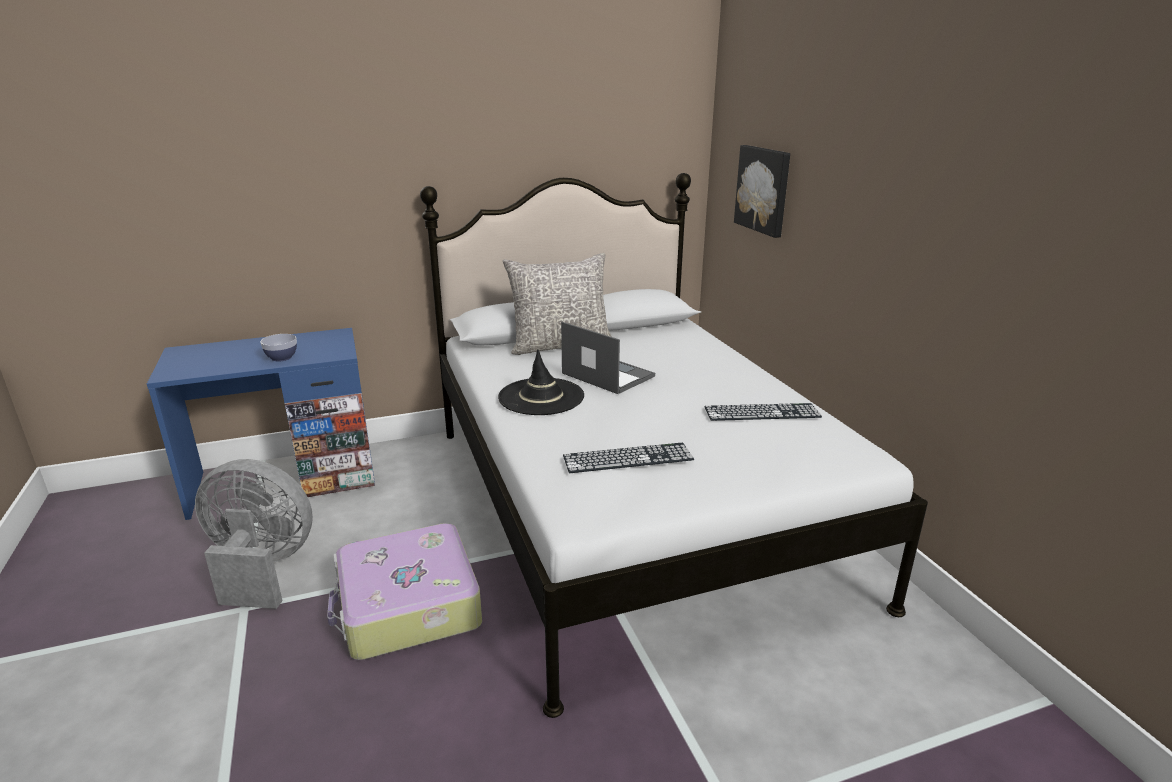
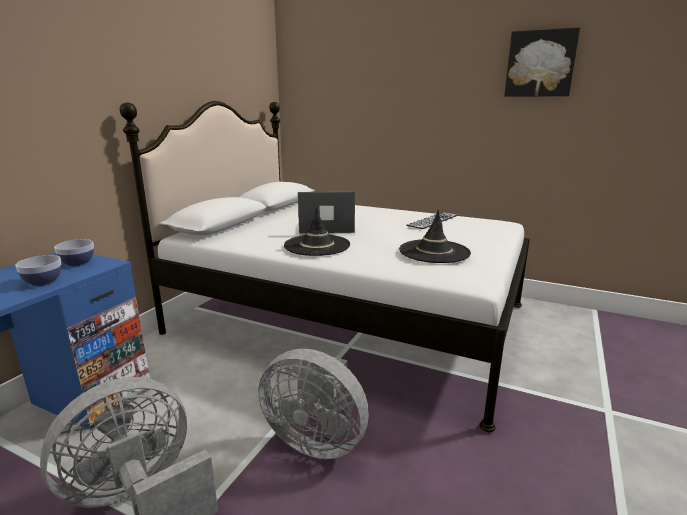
camera: 45 degrees left, 5 degrees down
(328, 346) = (78, 263): none -> bowl
(407, 606) = (316, 439): suitcase -> grey fan
(560, 345) = (260, 223): grey pillow -> none
(628, 458) = (434, 251): keyboard -> black hat
(764, 190) = (341, 105): picture -> picture (540, 64)

